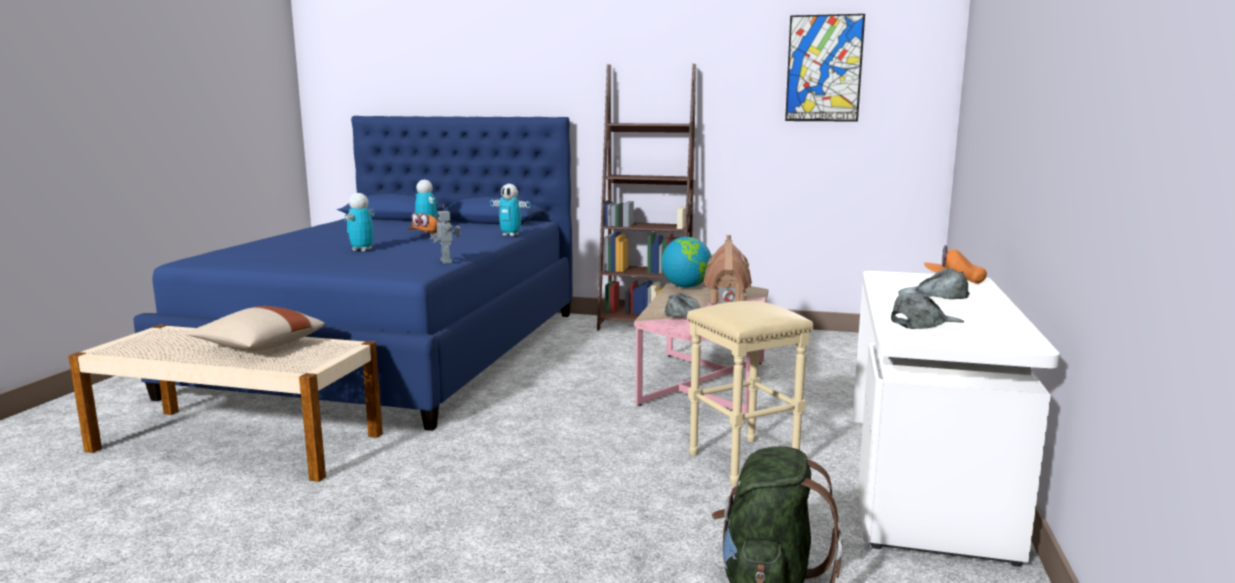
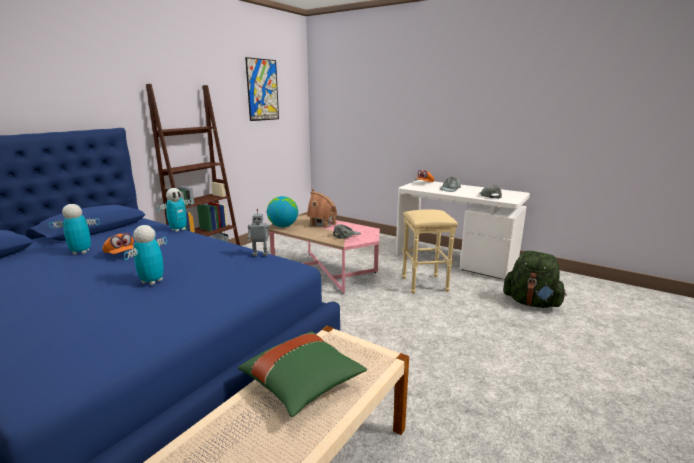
camera: 70 degrees left, 5 degrees up
(259, 347) = (303, 384): beige pillow -> green pillow
(362, 250) = (152, 281): toy robot -> toy robot turned 75 degrees clockwise

